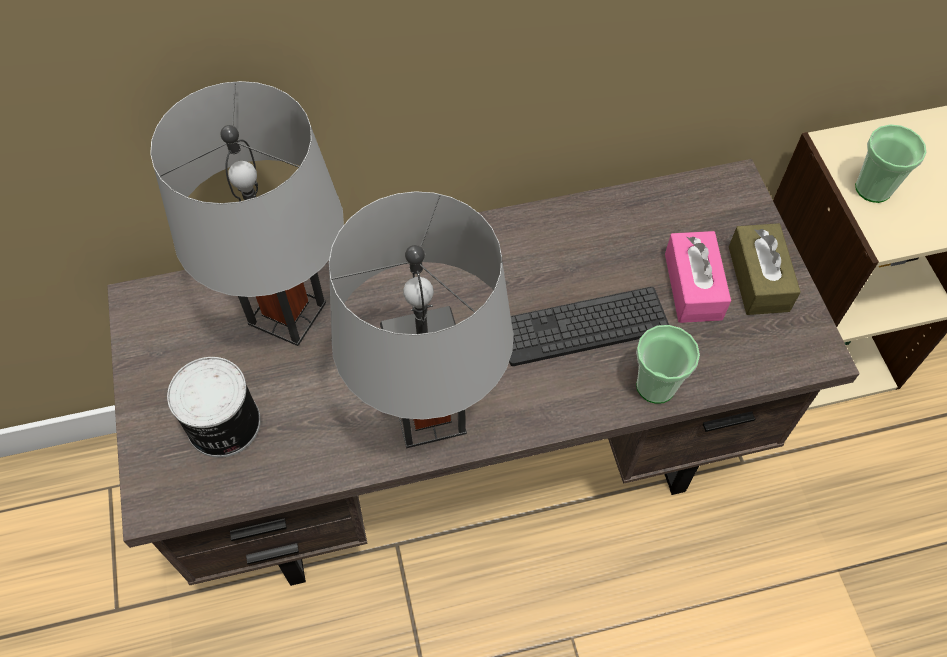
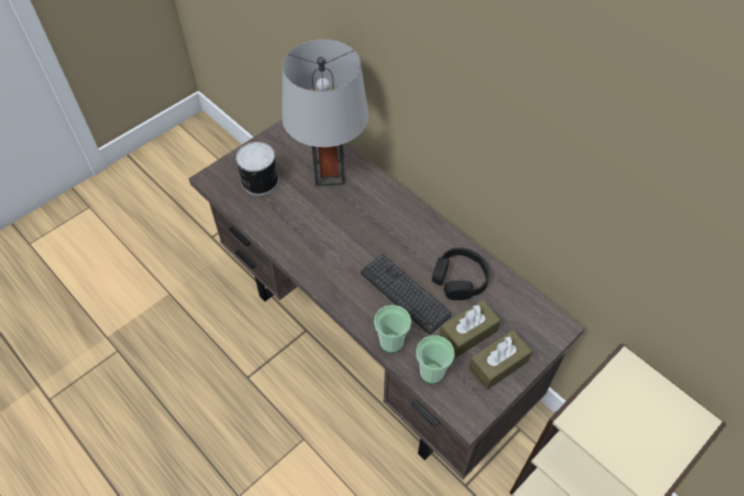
camera: 60 degrees right, 5 degrees down
(430, 414) = (312, 253): grey table lamp -> none
(599, 249) = (459, 279): none -> black headphones
(693, 286) = (468, 334): pink tissue box -> brown tissue box
(873, 188) = (609, 398): cup -> cup (432, 372)

